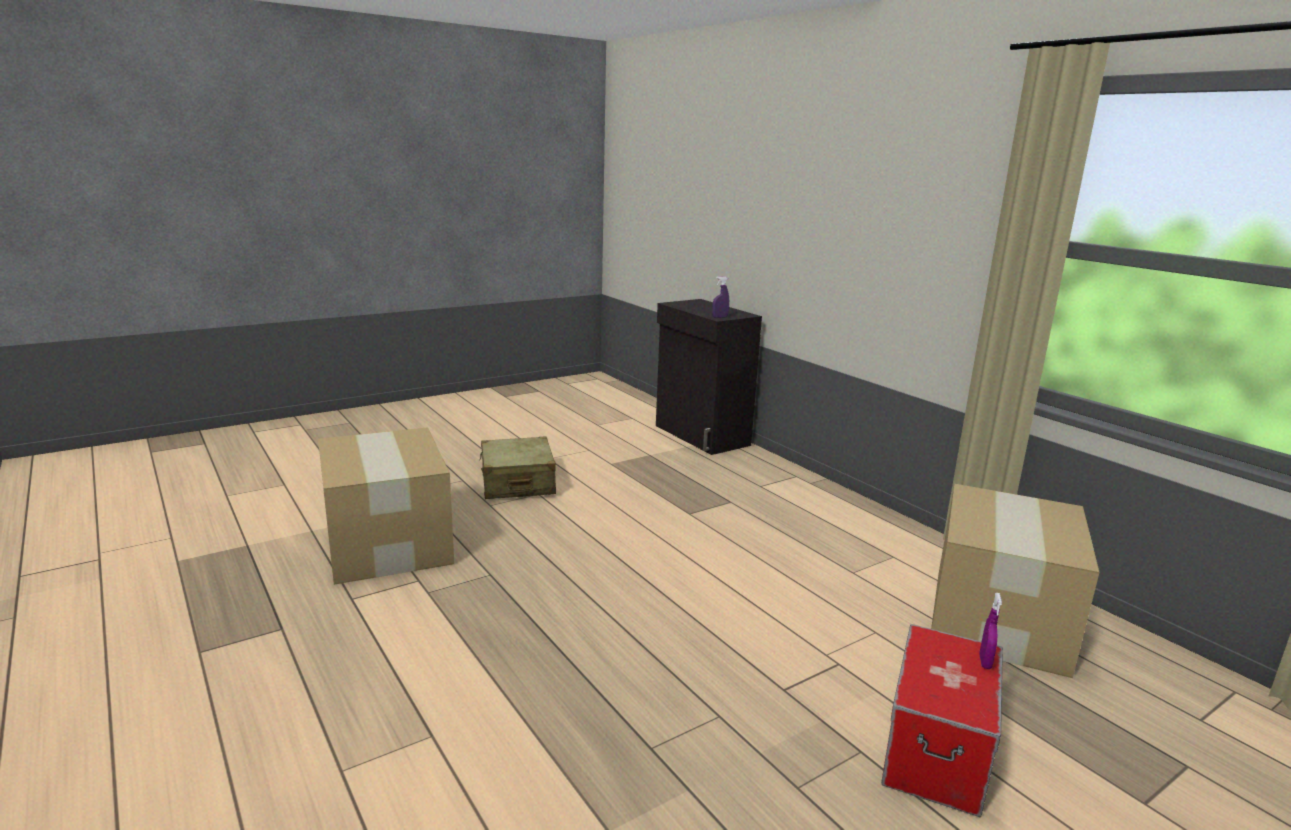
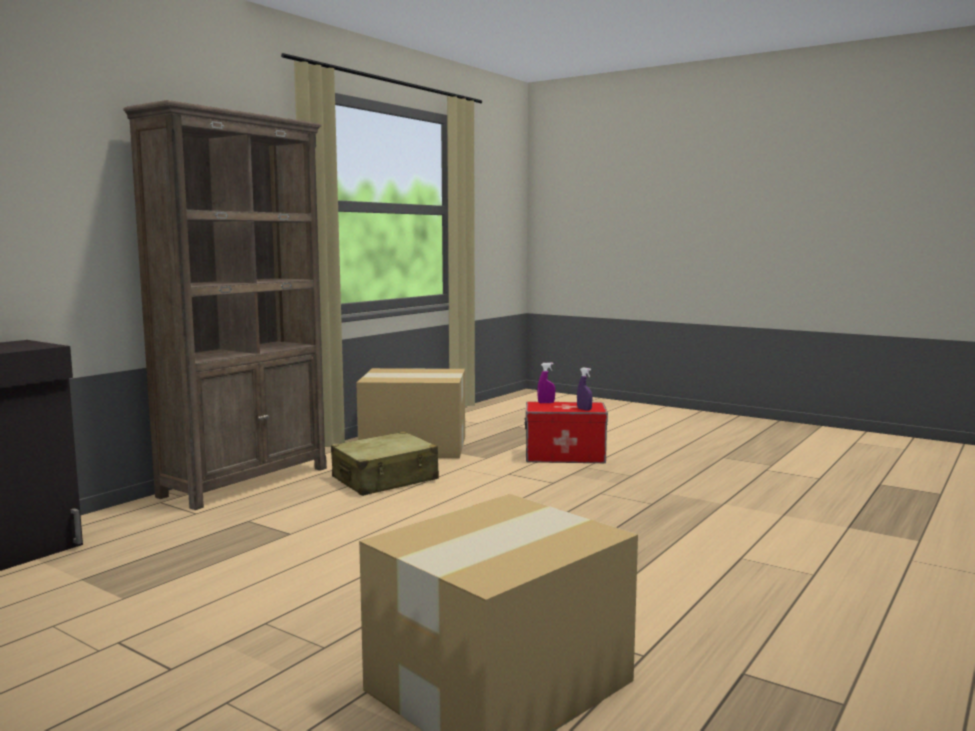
camera: 110 degrees left, 10 degrees down
(517, 483) = (224, 649): beige suitcase -> beige suitcase (385, 479)
(720, 317) = (39, 346): purple spray bottle -> purple spray bottle (584, 409)
(846, 508) = (247, 482): none -> brown bookcase

